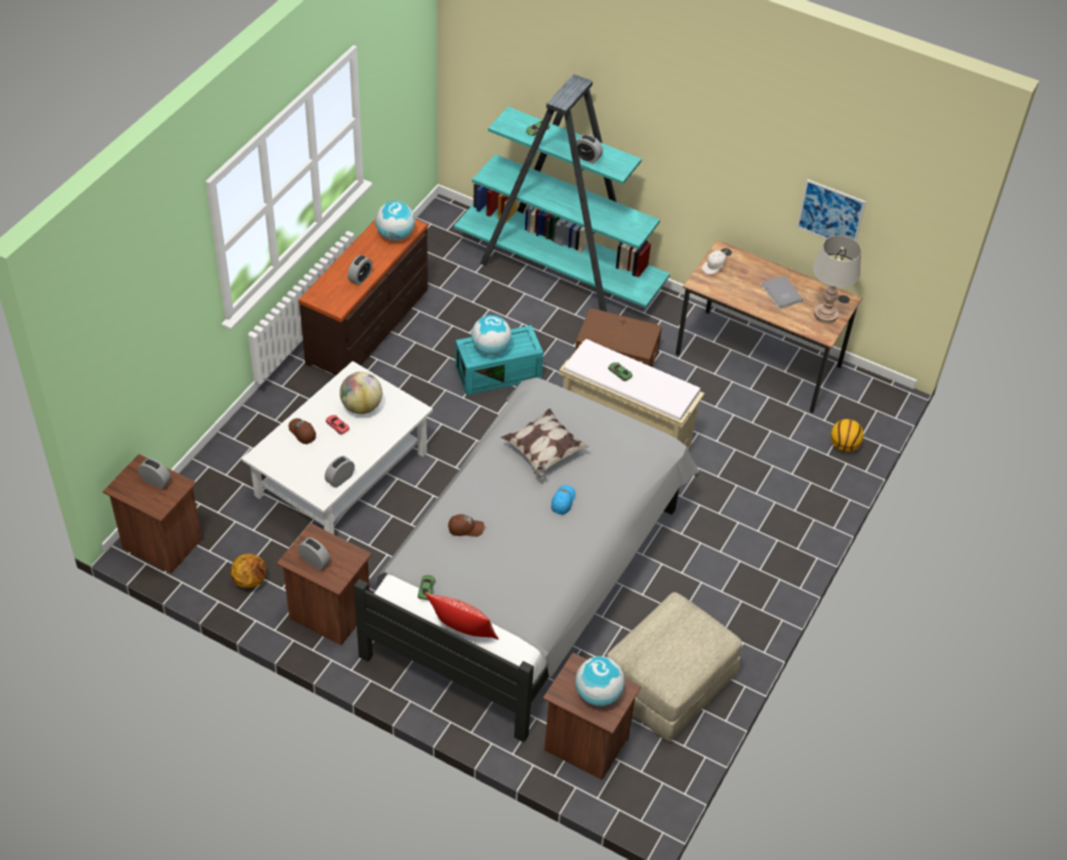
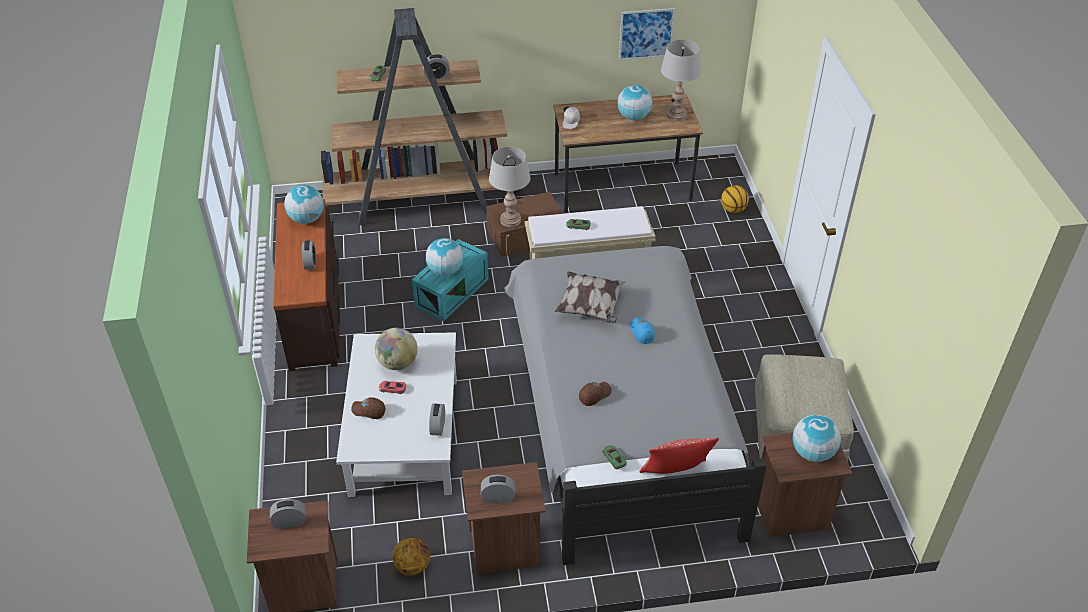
camera: 35 degrees left, 5 degrees down
(560, 272) = (425, 201): turquoise bookcase -> brown bookcase
(596, 334) = (510, 220): none -> grey table lamp
(781, 294) = (634, 117): grey book -> globe

